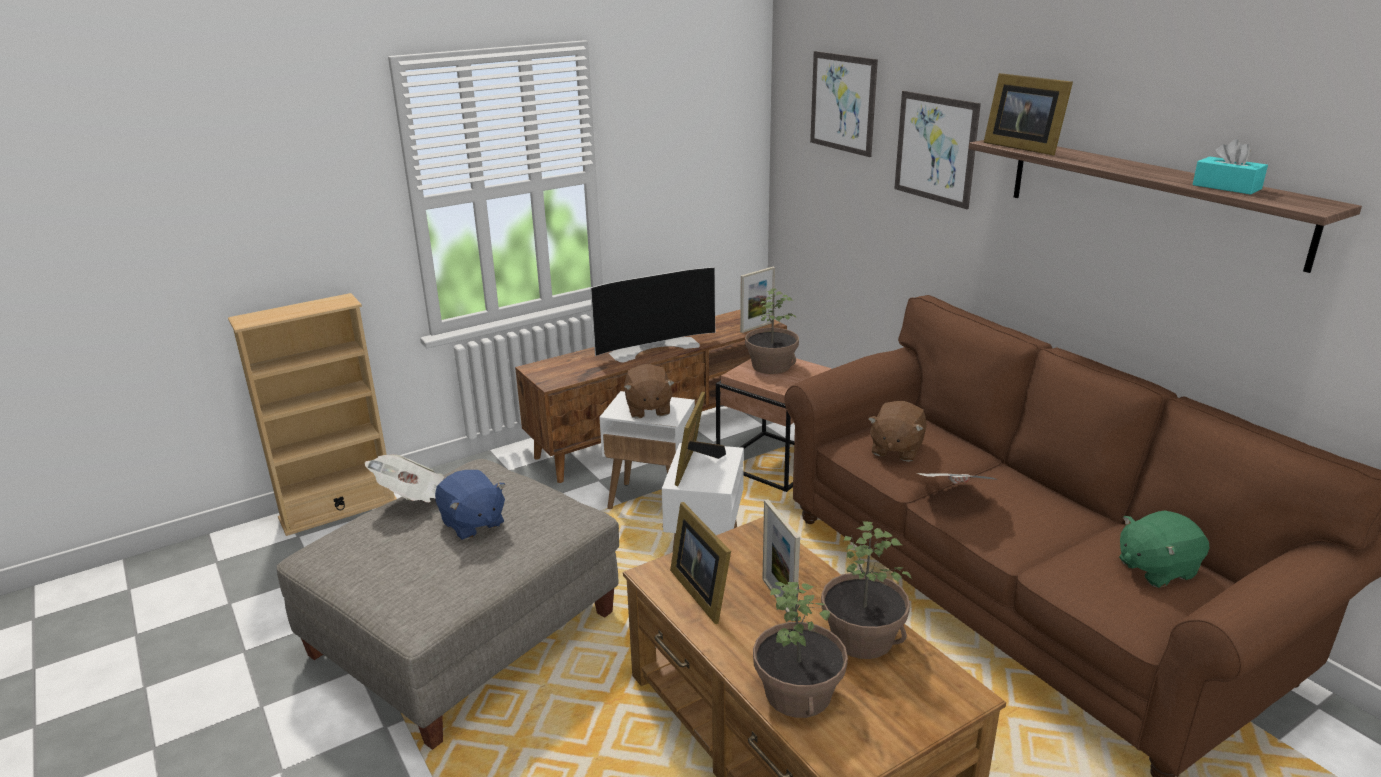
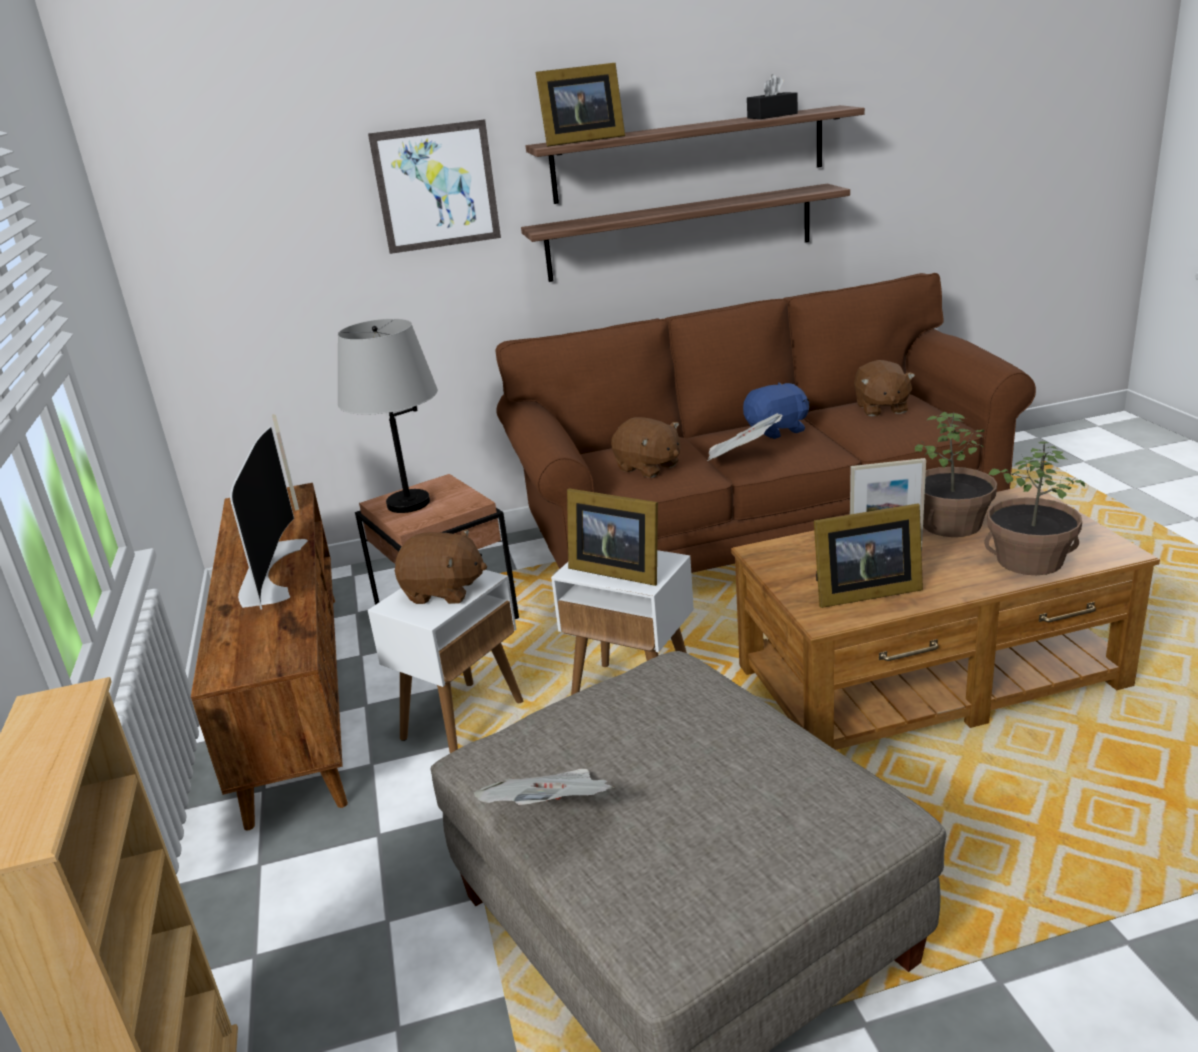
camera: 70 degrees left, 0 degrees up
(472, 523) = (659, 753): blue plush toy -> blue plush toy (777, 430)
(771, 366) = (408, 504): potted plant -> grey table lamp
(843, 103) = (263, 176): picture -> none
(1119, 274) = (680, 233): none -> shelf
(1155, 568) = (881, 408): green plush toy -> brown plush toy
(1226, 187) = (772, 116): turquoise tissue box -> black tissue box

